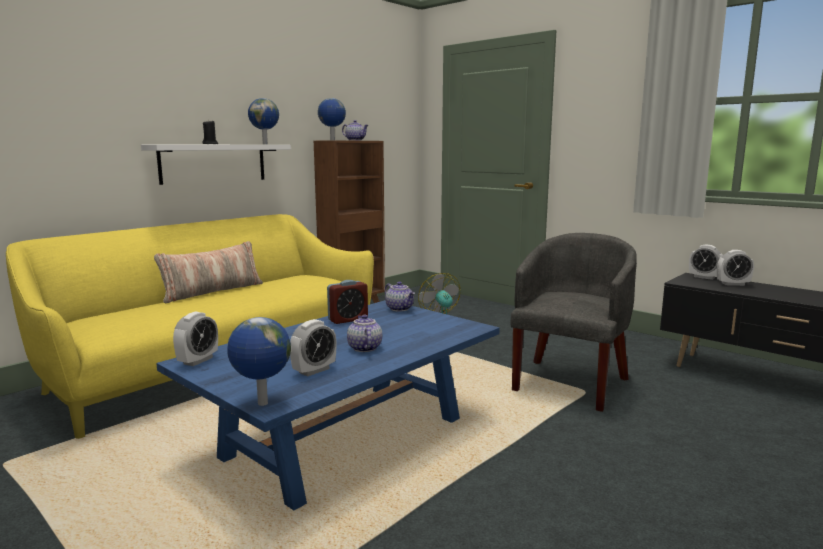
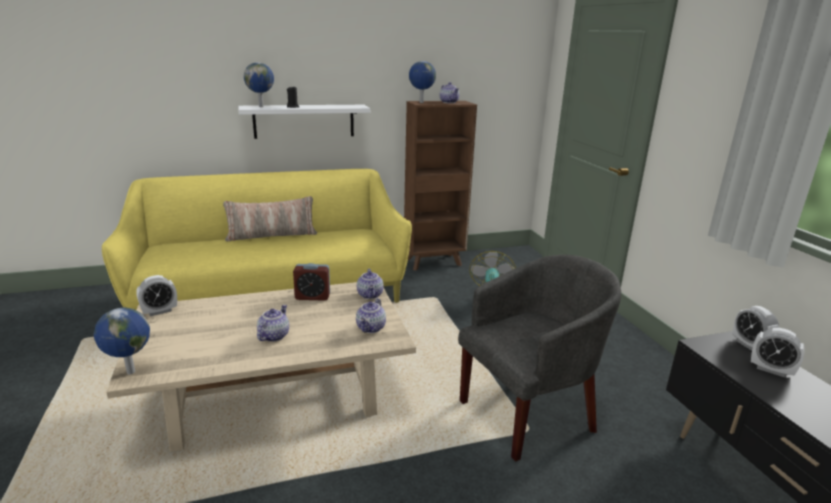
camera: 30 degrees right, 10 degrees up
(265, 144) = (349, 106): globe -> globe (261, 106)
(314, 370) = (206, 349): alarm clock -> none
(345, 437) = (275, 398): blue coffee table -> beige coffee table
(442, 325) = (371, 328): none -> teapot

